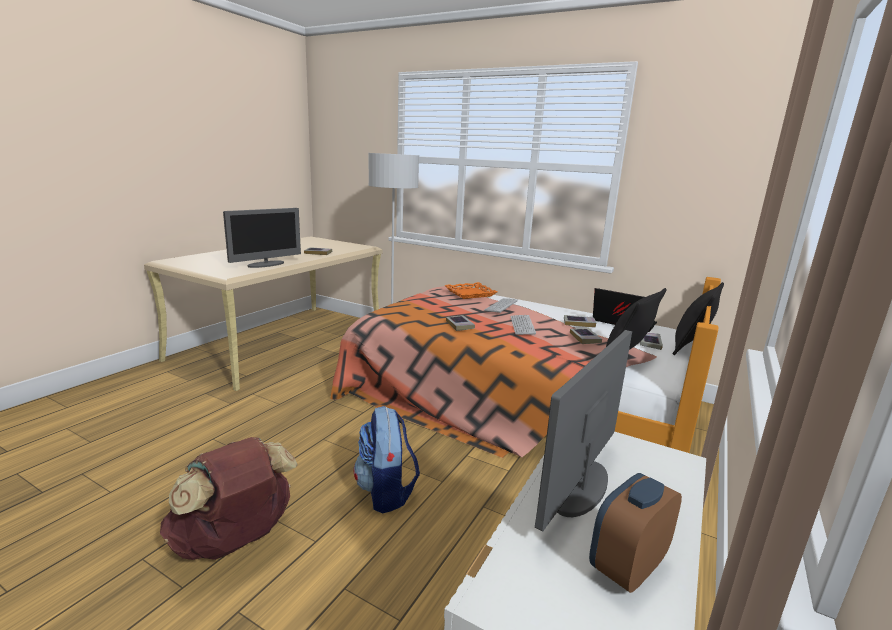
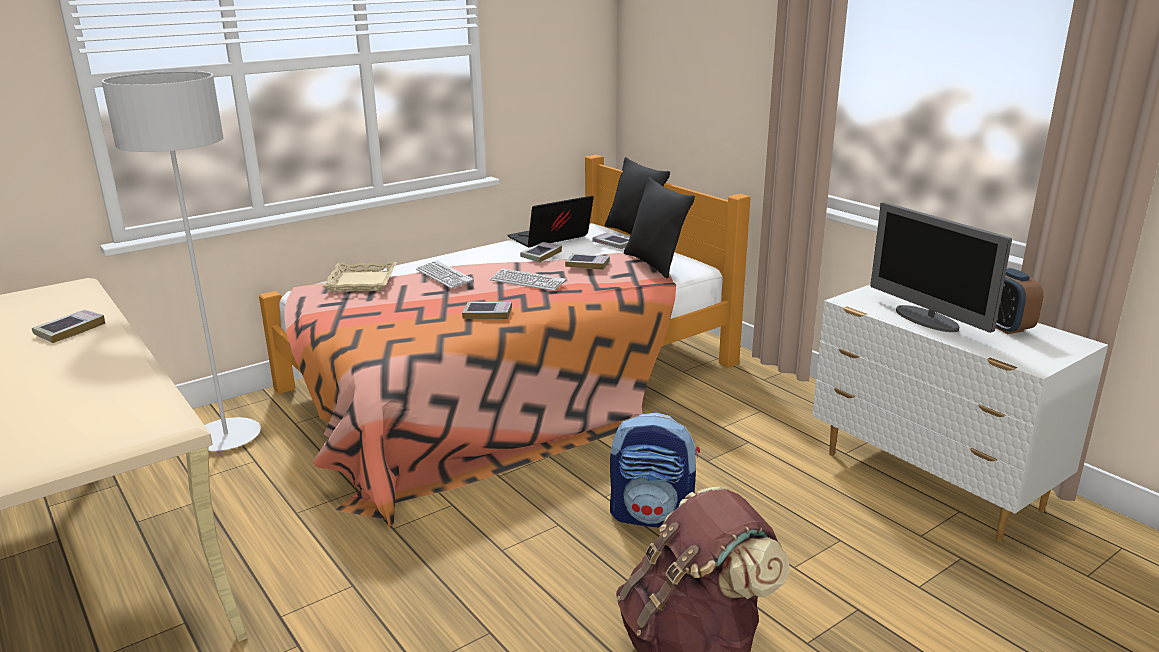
camera: 65 degrees left, 5 degrees up
(266, 264) = (111, 383): monitor -> none
(470, 294) = (362, 282): orange tray -> beige tray

